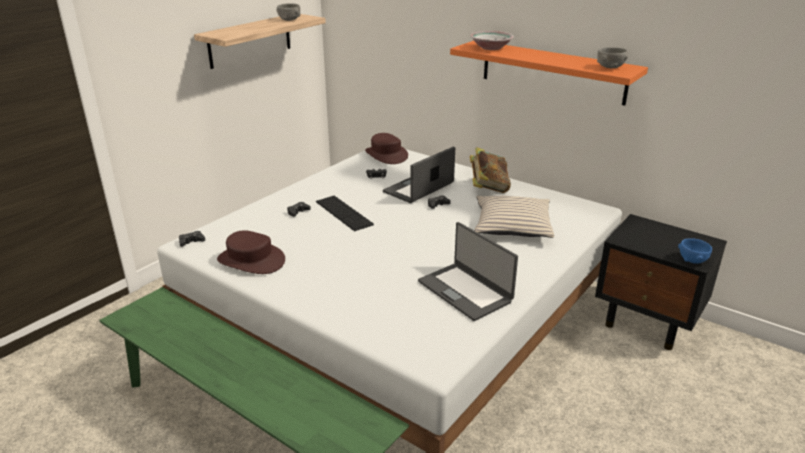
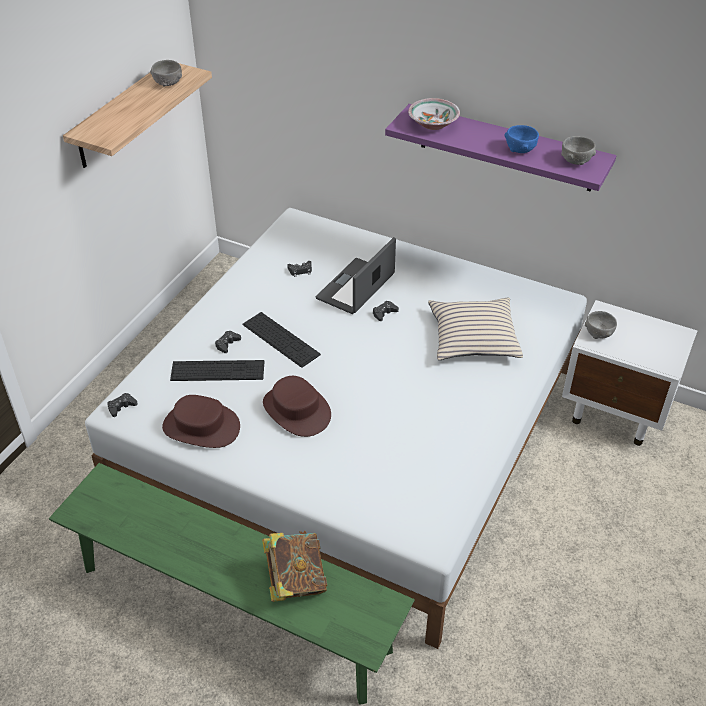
camera: 10 degrees left, 15 degrees up
(282, 227) = (217, 371): none -> keyboard
(386, 155) = (301, 231): brown hat -> brown hat (296, 410)
(465, 291) = (442, 441): laptop -> none
(488, 187) = (435, 276): book -> book (295, 580)
(552, 72) = (506, 148): orange shelf -> purple shelf
(630, 235) = (598, 333): none -> grey bowl
(648, 323) = (616, 412): black nightstand -> white nightstand
(692, 260) = (664, 364): blue bowl -> blue bowl (520, 149)

